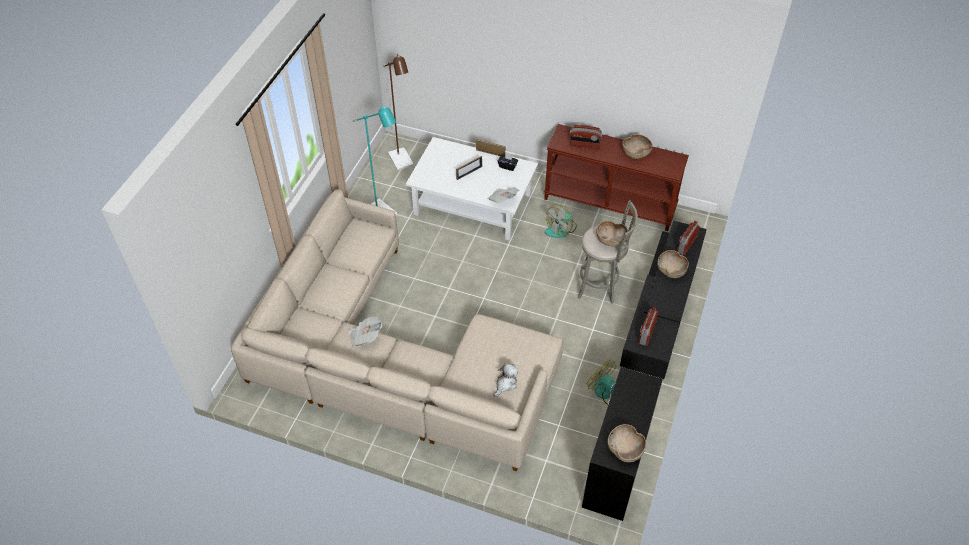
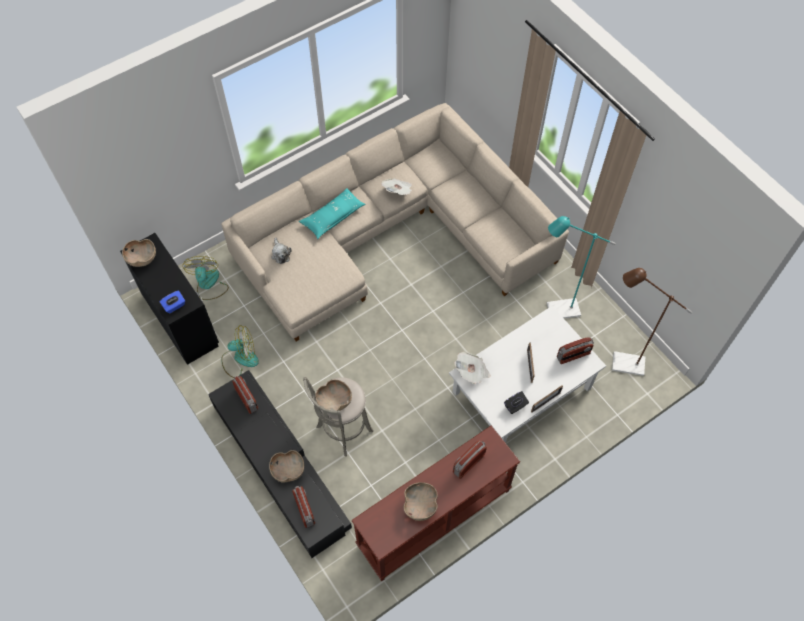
camera: 125 degrees right, 10 degrees up
(432, 370) = (332, 217): none -> turquoise pillow
(440, 155) = (573, 355): none -> radio
(561, 229) = (433, 446): fan -> fan (208, 284)
(642, 387) = (174, 306): none -> blue tissue box

